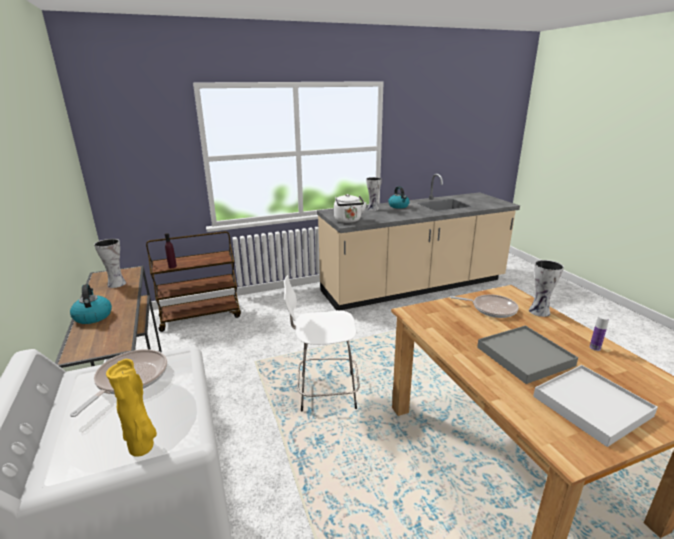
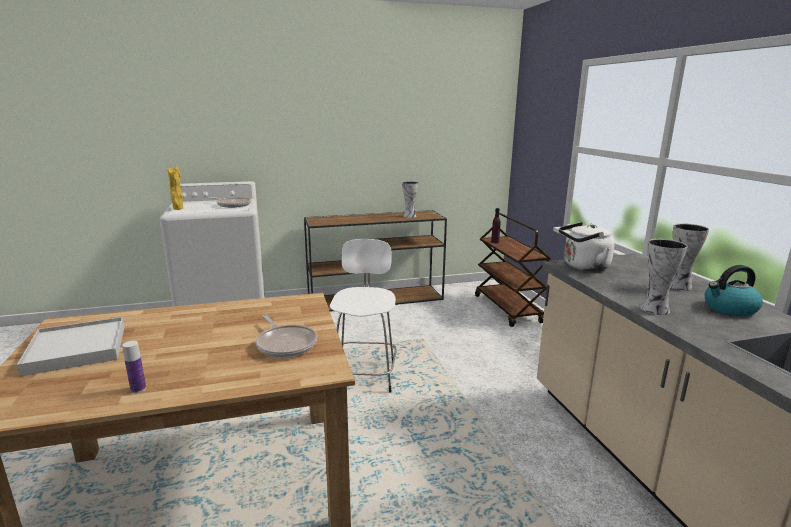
camera: 95 degrees right, 5 degrees down
(93, 316) = (358, 216): kettle -> none
(491, 309) = (285, 344): frying pan -> frying pan turned 60 degrees counterclockwise
(524, 356) = (176, 338): grey tray -> none
(540, 312) = (252, 378): vase -> vase (654, 309)

